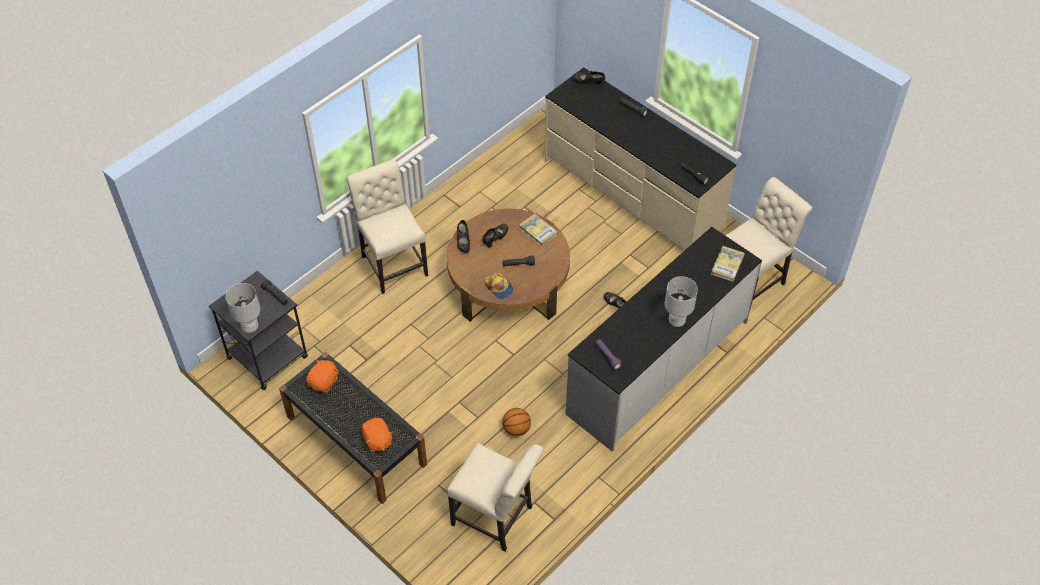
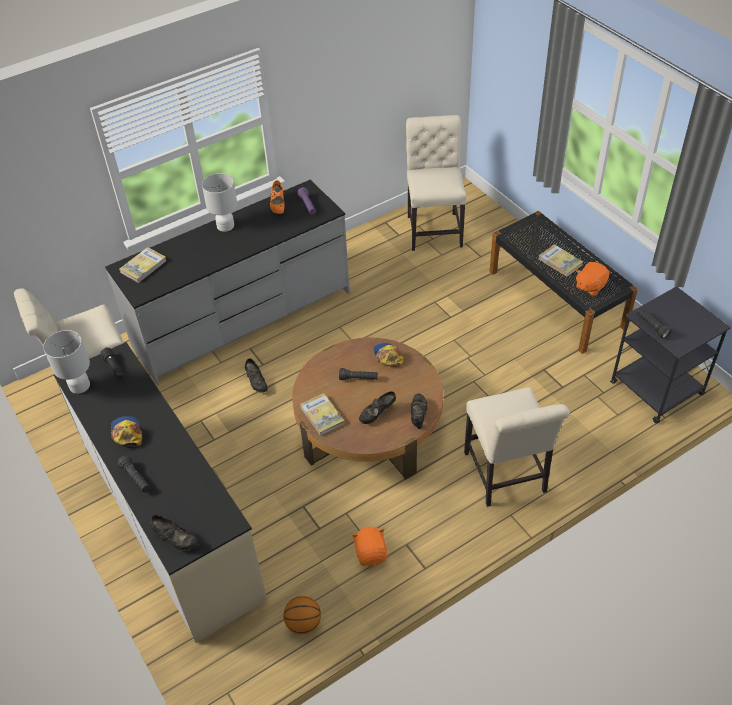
camera: 165 degrees left, 5 degrees down
(249, 326) = (677, 300): grey table lamp -> grey table lamp (80, 386)
(353, 407) = (560, 262): none -> book
(377, 441) = (537, 234): orange plush toy -> orange plush toy (371, 553)
(496, 519) = (434, 228): beige chair -> beige chair turned 45 degrees clockwise
(516, 429) = (399, 287): basketball -> basketball (303, 623)
(637, 352) = (278, 205): none -> orange shoe
(655, 134) = (127, 433): none -> cap

